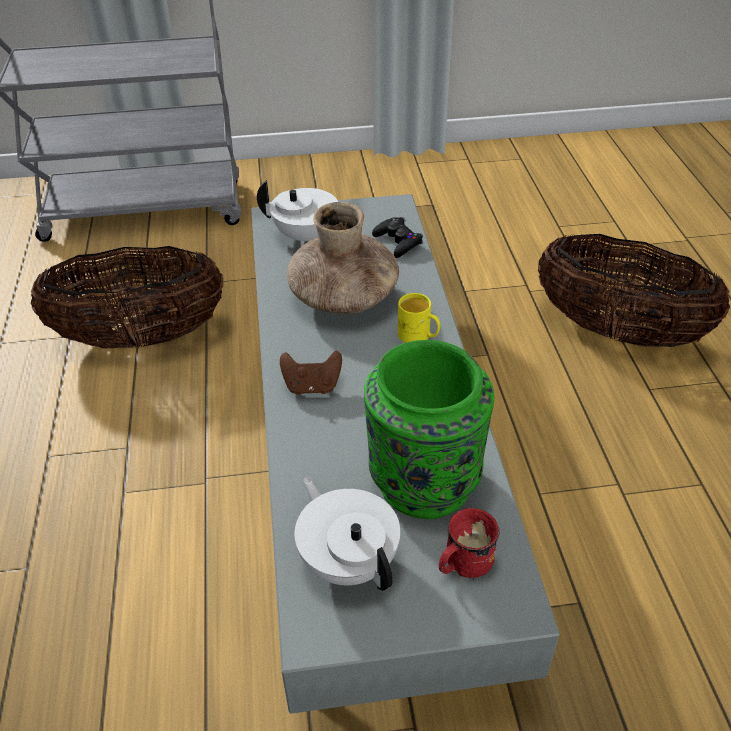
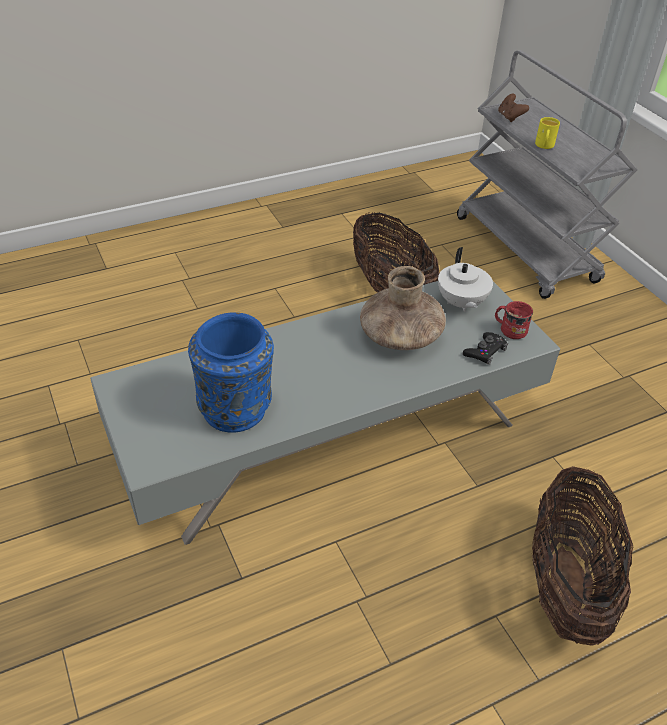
camera: 70 degrees right, 0 degrees up
(312, 386) = (301, 341): brown game controller -> brown game controller (510, 117)
(348, 560) = (165, 386): white teapot -> none
(419, 337) = (374, 383): yellow mug -> yellow mug (544, 146)
(423, 479) = (236, 408): green vase -> blue vase
(462, 563) = (173, 437): red mug -> red mug (509, 330)

